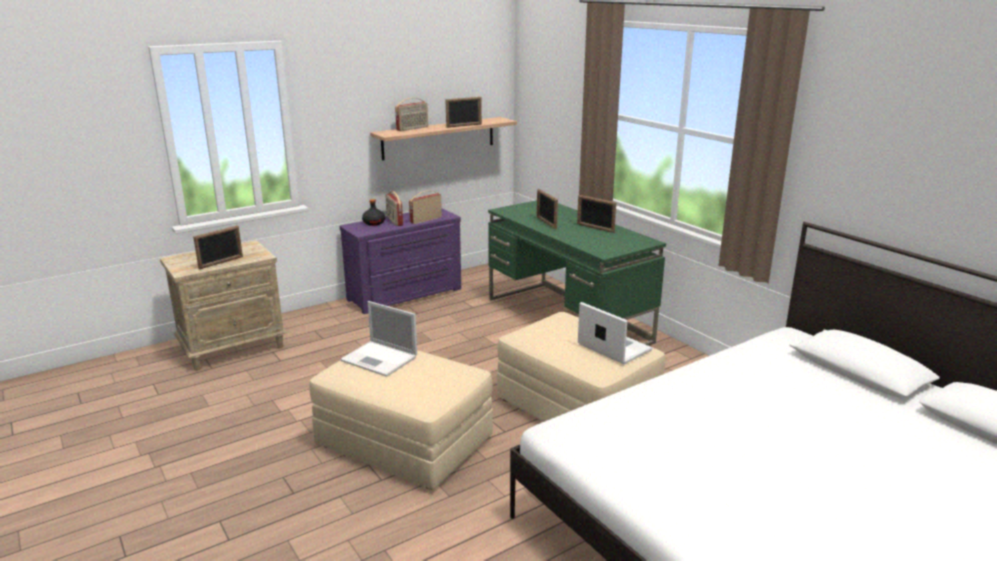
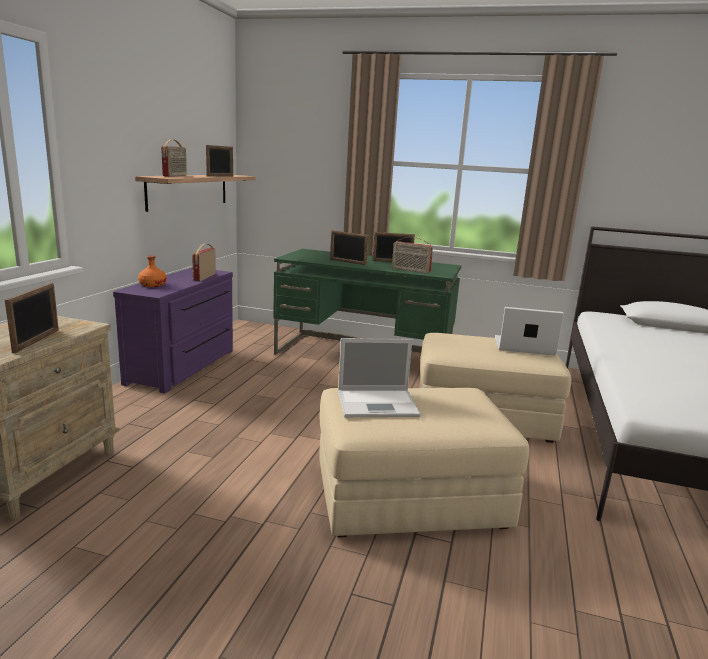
camera: 40 degrees left, 5 degrees down
(374, 223) = (152, 285): black bottle -> orange bottle
(394, 221) = (172, 281): radio -> radio (410, 270)

